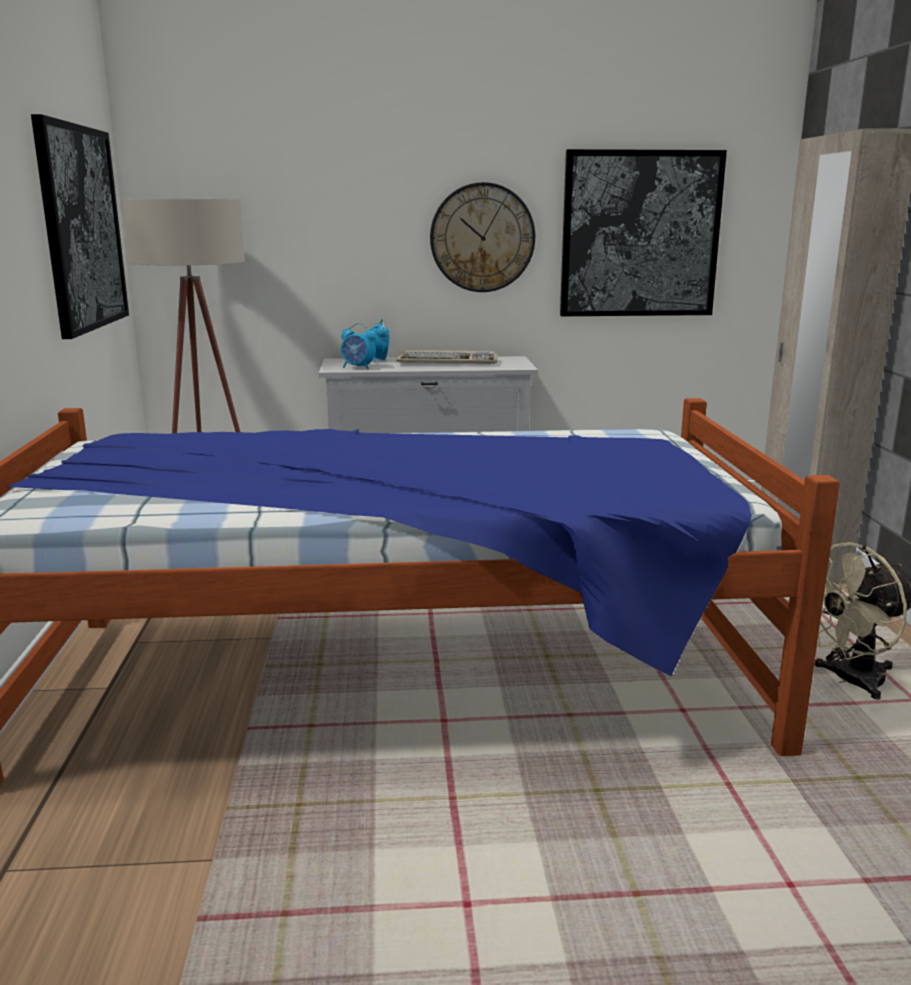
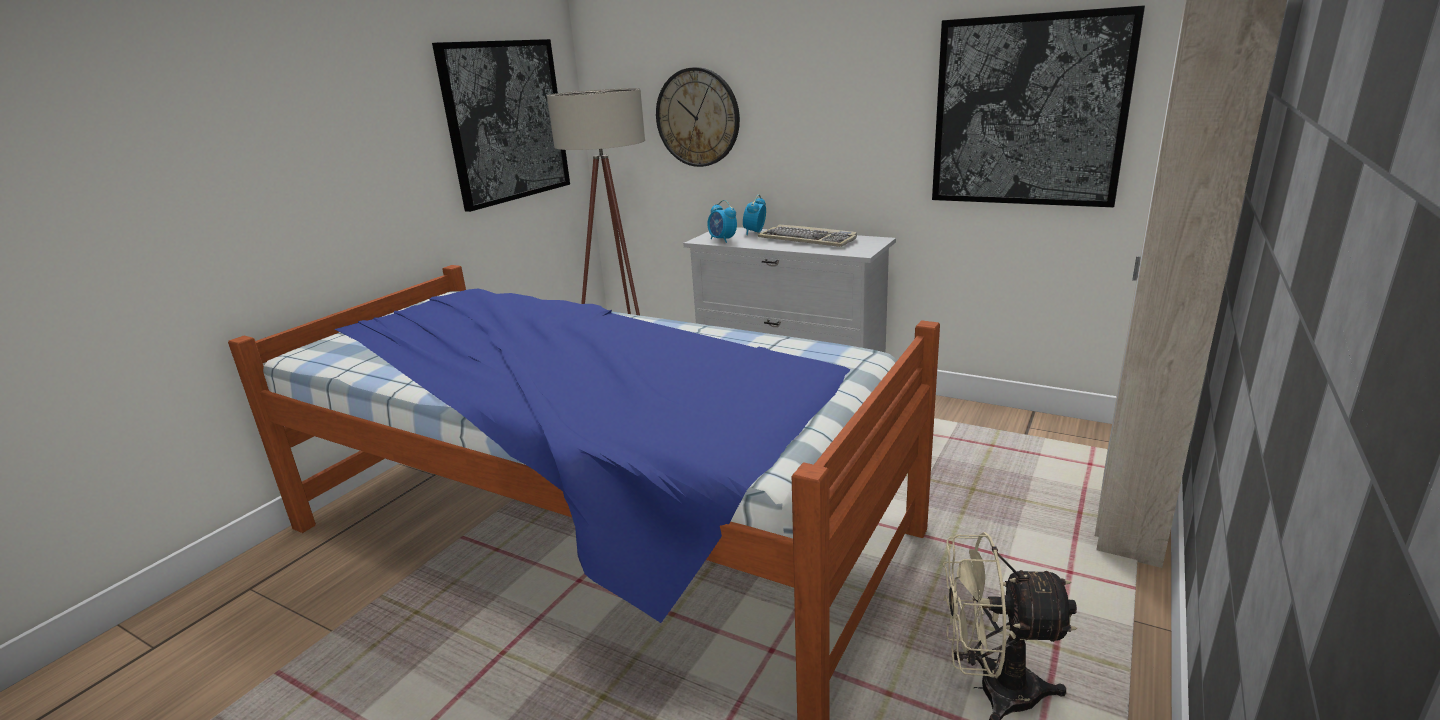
camera: 35 degrees right, 5 degrees up
(482, 238) = (856, 117): wall clock -> wall clock (698, 117)

